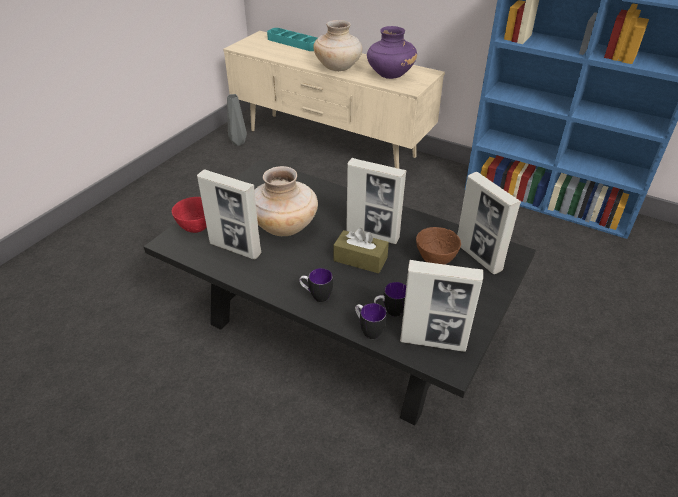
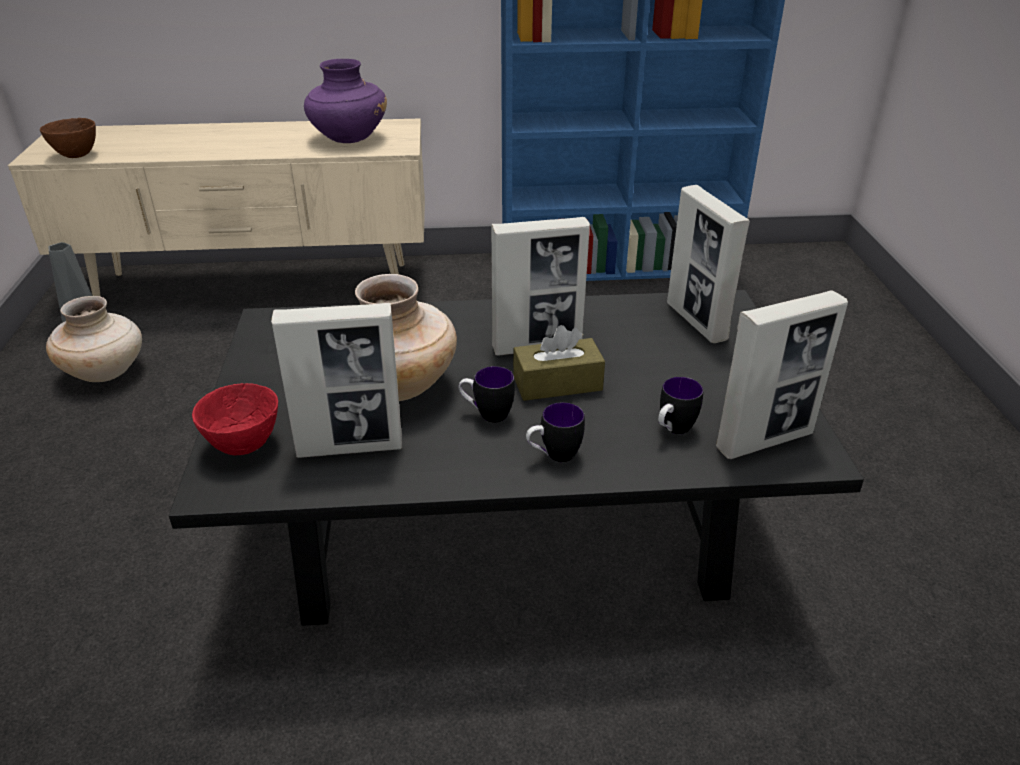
camera: 35 degrees left, 5 degrees down
(293, 43) = (137, 131): turquoise tray -> none
(338, 68) = (256, 147): beige vase -> beige vase (106, 372)
(368, 330) = (673, 466): mug -> mug (486, 414)
(435, 260) = (652, 346): brown bowl -> brown bowl (76, 155)
(478, 257) = (696, 322): picture frame -> picture frame turned 45 degrees clockwise

